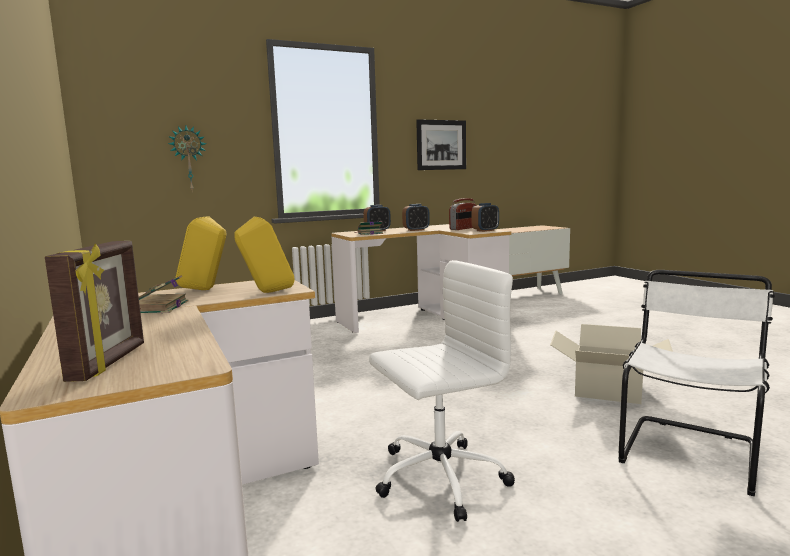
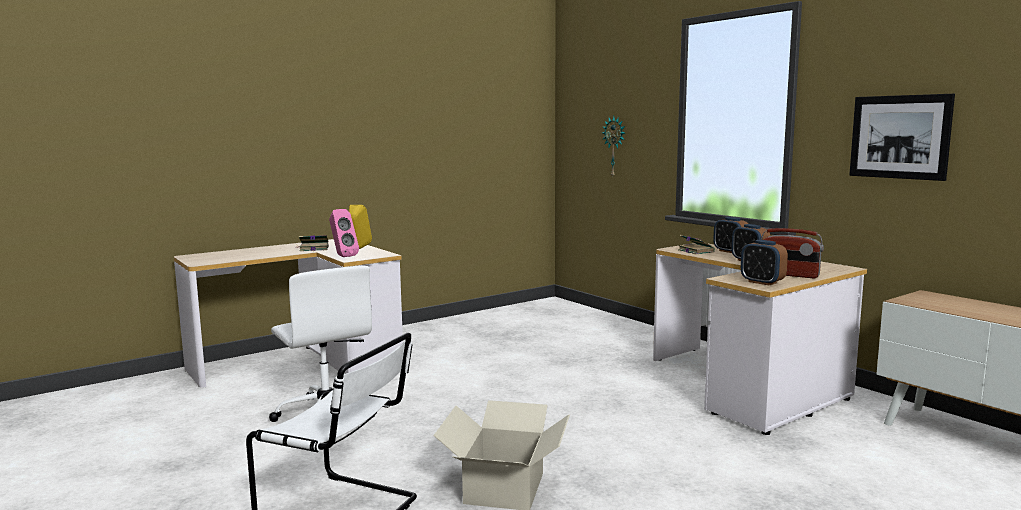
camera: 80 degrees right, 0 degrees up
(110, 362) = (216, 256): picture frame -> none
(266, 292) = (342, 256): yellow speaker -> pink speaker

